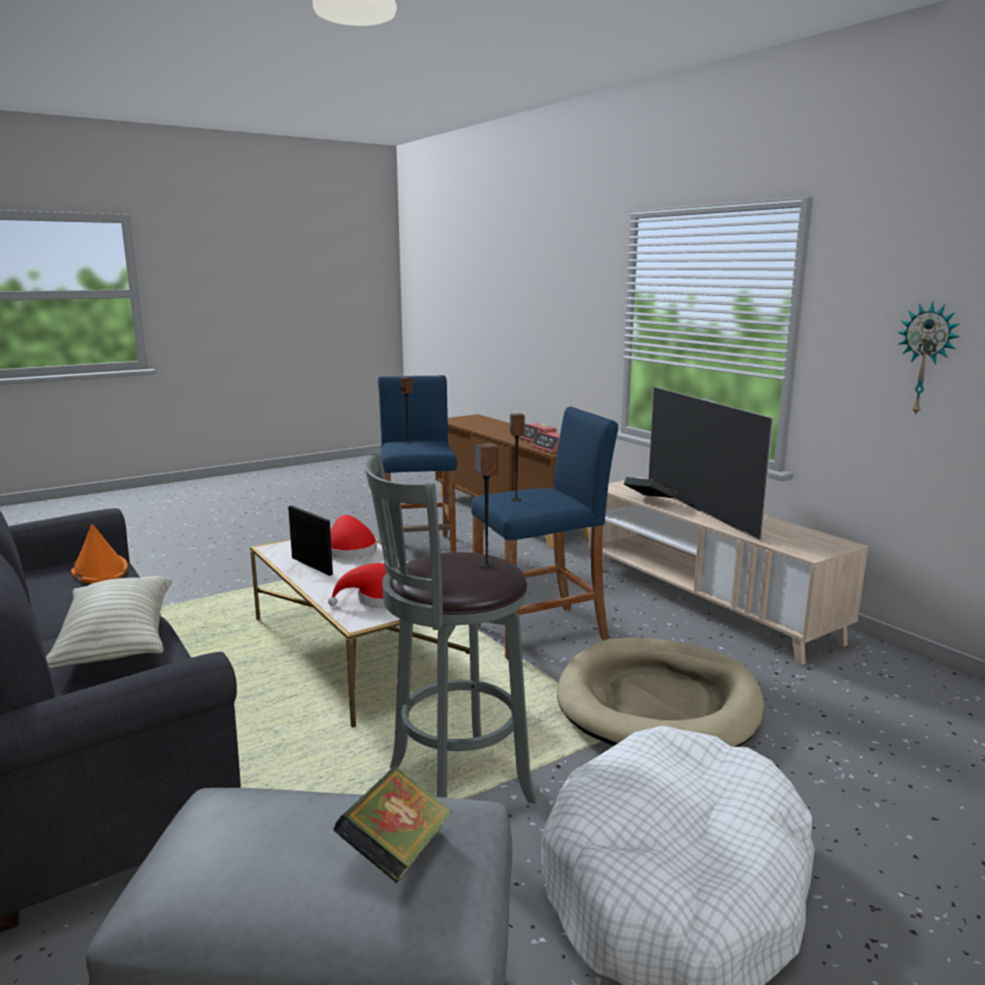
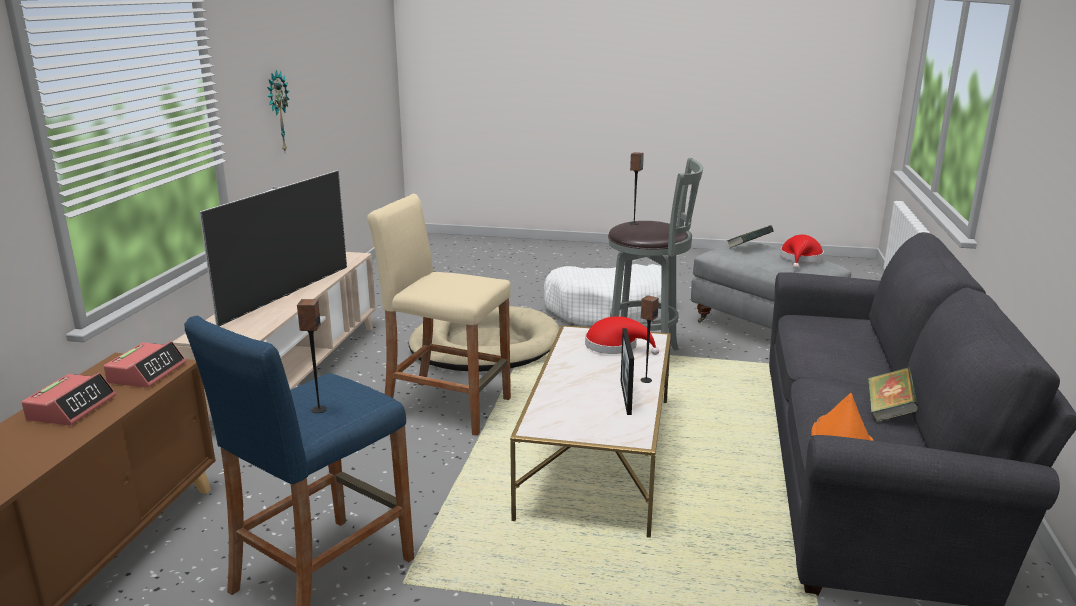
camera: 135 degrees left, 5 degrees up
(118, 642) = (831, 357): pillow -> none
(349, 549) = (567, 403): red hat -> red hat (800, 259)
(516, 499) = (469, 282): speaker -> speaker (645, 380)
(539, 632) = (448, 407): blue stool -> beige stool
(649, 501) = (280, 314): book -> book (889, 412)

